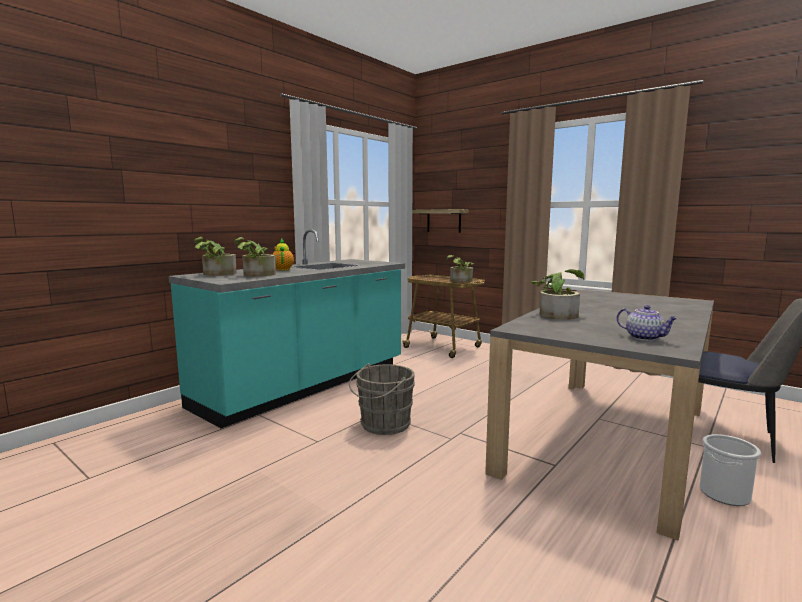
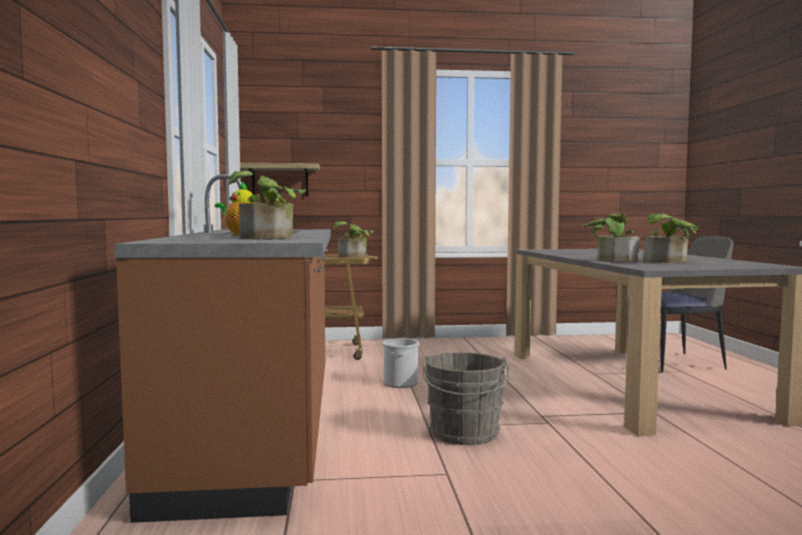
camera: 45 degrees left, 5 degrees down
(216, 274) = (192, 239): potted plant -> potted plant (668, 262)
(306, 385) = (260, 430): turquoise counter -> brown counter
(644, 338) = (730, 263): teapot -> none
(724, 494) = (753, 393): bucket -> bucket (401, 383)

